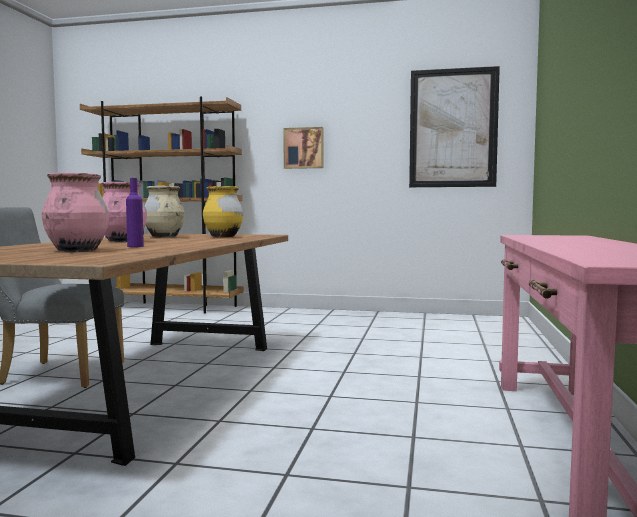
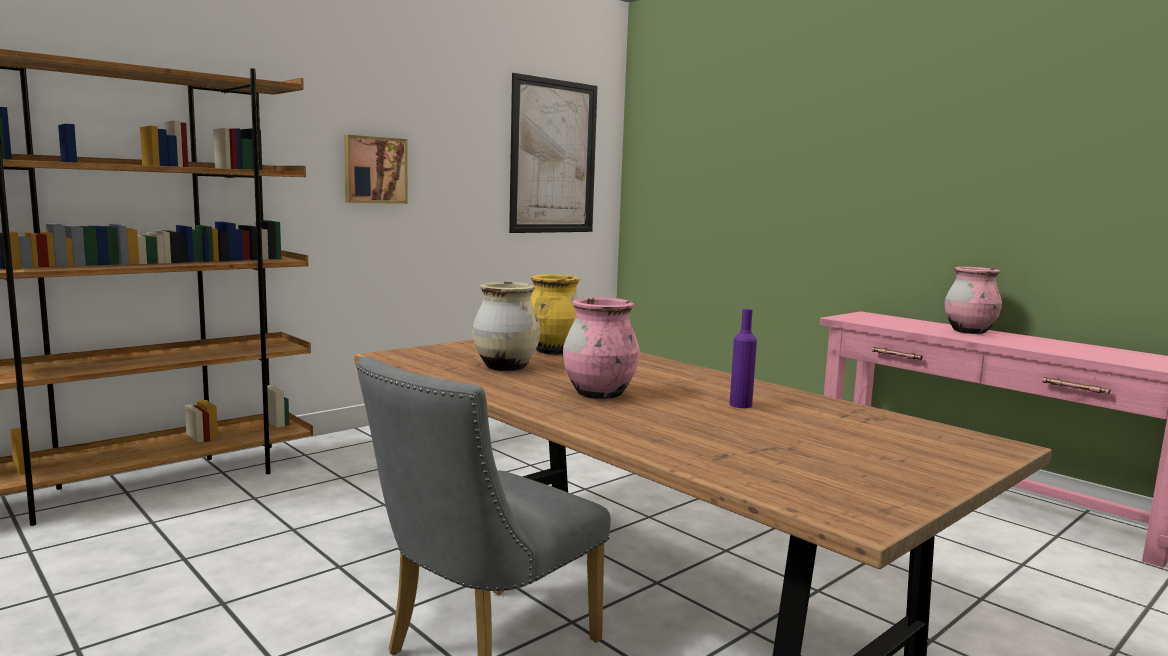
camera: 55 degrees left, 5 degrees up
(77, 251) = (809, 433): pink vase -> pink vase (969, 331)

